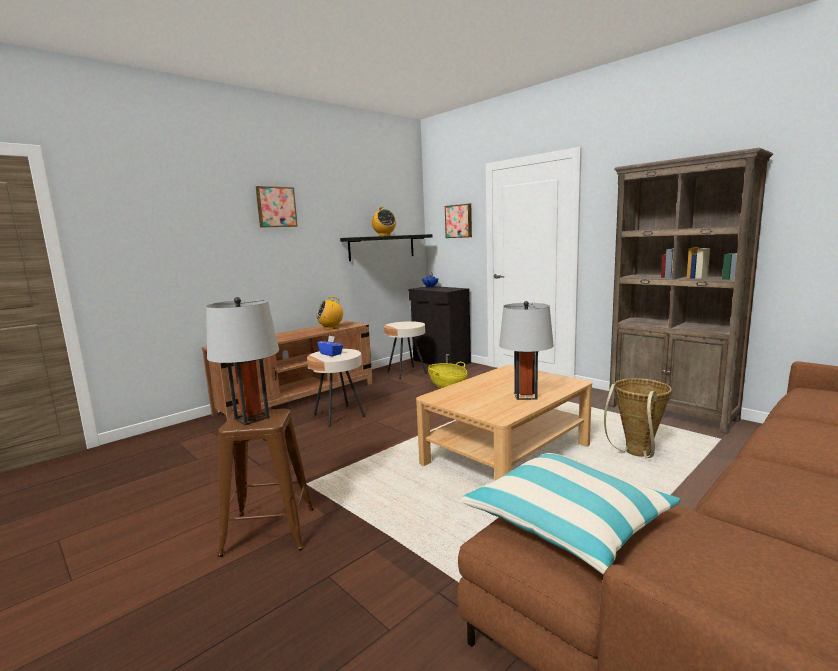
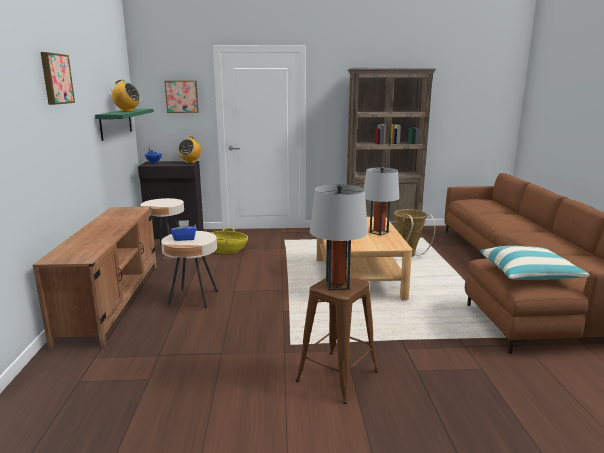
camera: 50 degrees left, 5 degrees up
(330, 328) = (123, 216): radio -> radio (190, 162)
(382, 247) = (116, 123): black shelf -> green shelf

